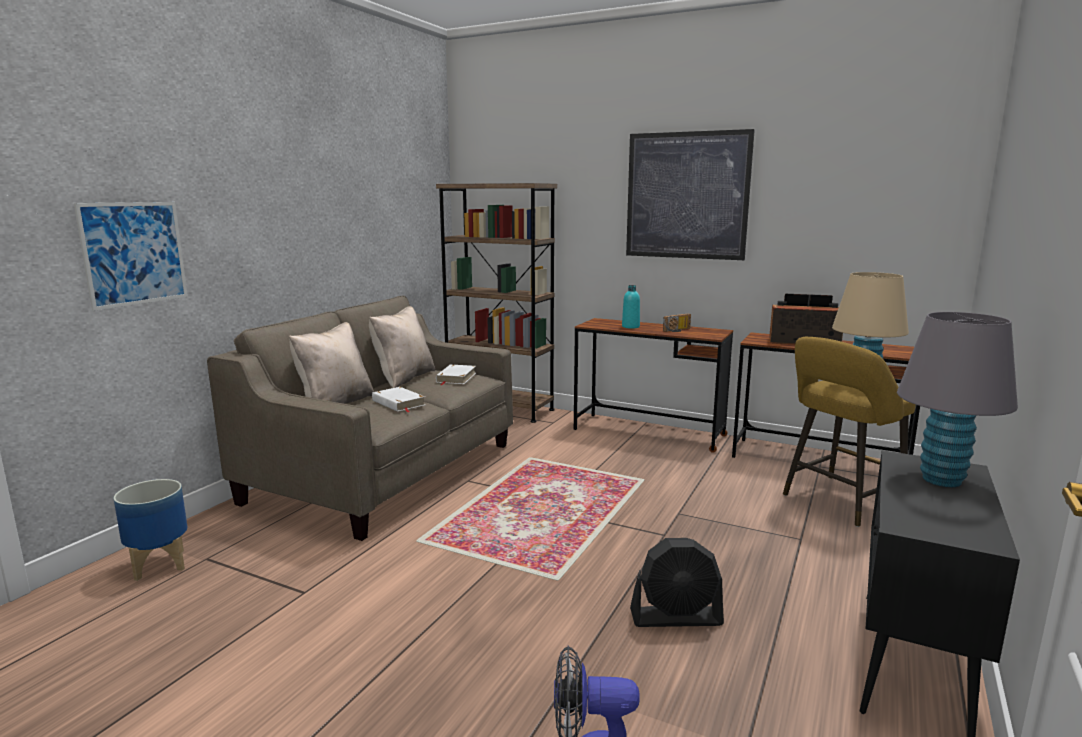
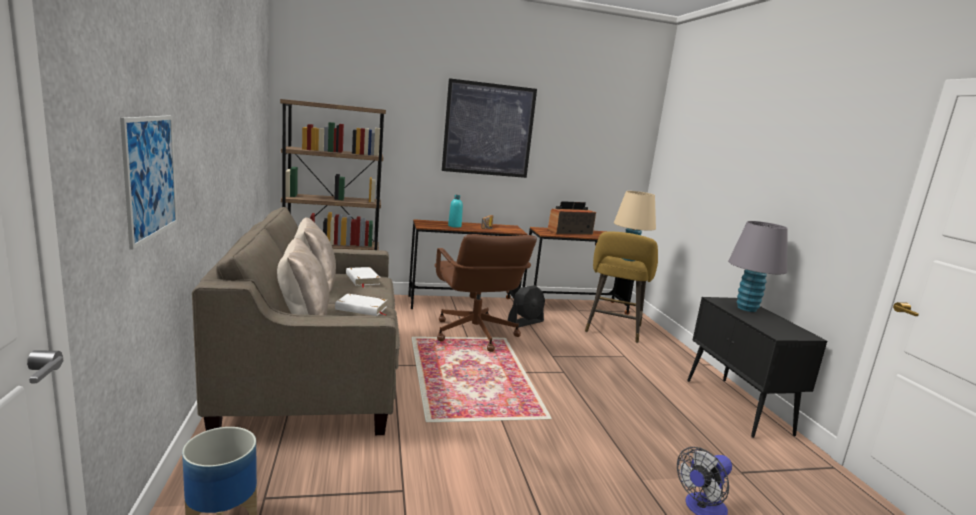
camera: 40 degrees left, 0 degrees up
(609, 468) = (474, 334): none -> brown office chair
(676, 617) = (634, 419): black fan -> black fan (525, 322)

